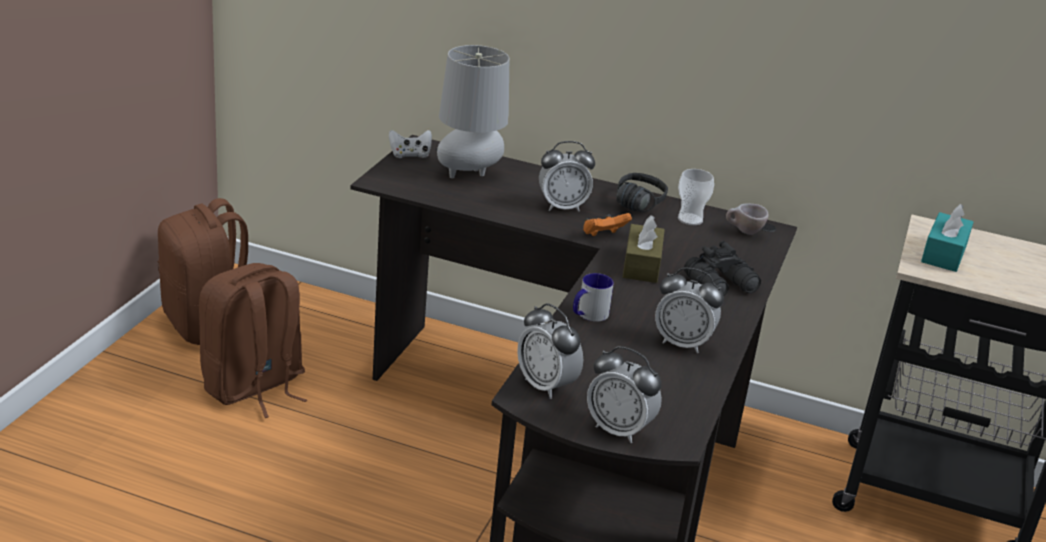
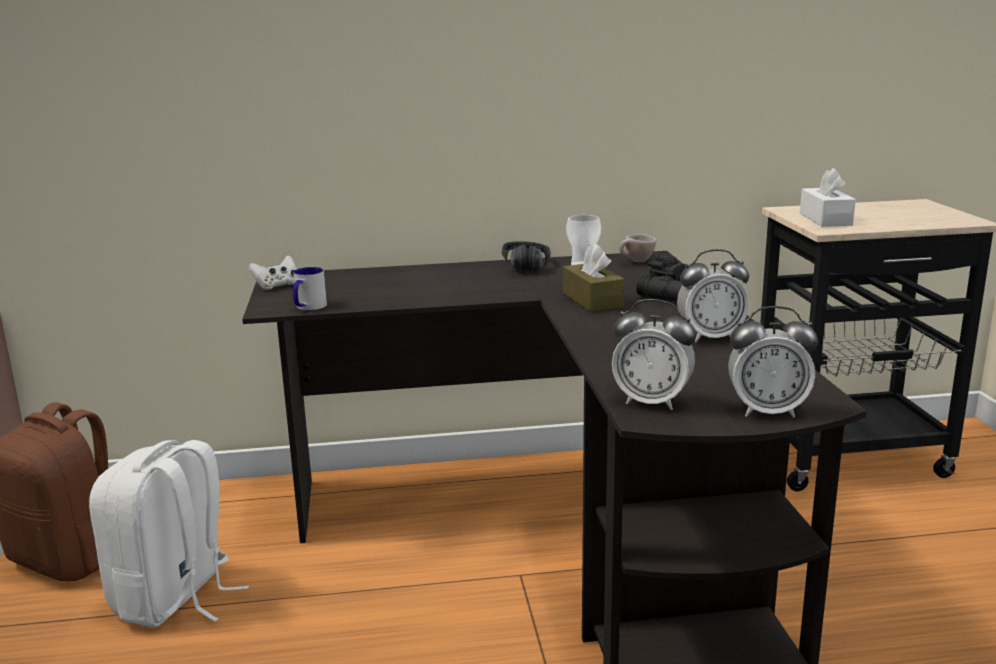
camera: 25 degrees left, 10 degrees down
(254, 387) = (174, 598): brown backpack -> white backpack
(469, 173) = (351, 284): grey table lamp -> none
(562, 207) = (467, 284): alarm clock -> none
(588, 315) = (604, 343): mug -> mug (308, 307)
(603, 235) = (530, 291): orange game controller -> none
(943, 254) = (825, 219): turquoise tissue box -> white tissue box

